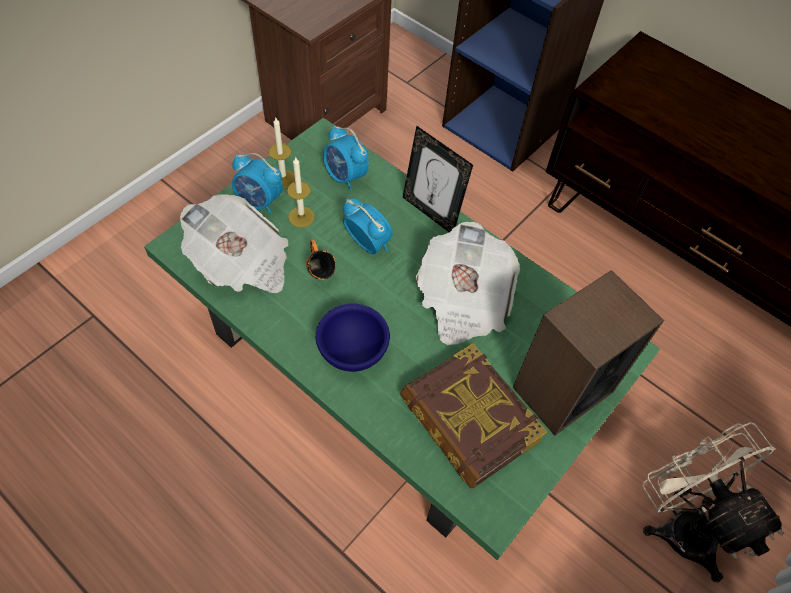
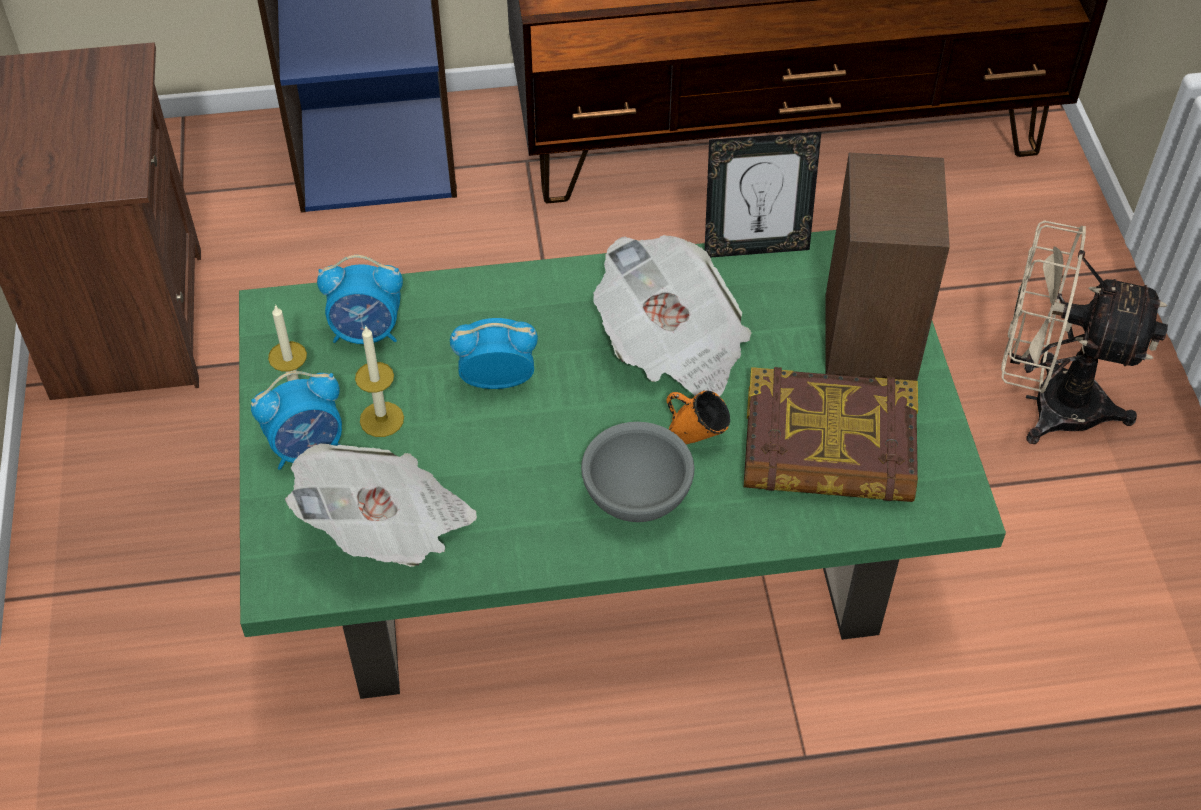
camera: 45 degrees left, 5 degrees down
(319, 275) = (493, 459): orange mug -> orange mug (695, 437)
(353, 352) = (638, 497): blue bowl -> grey bowl
(431, 212) = (517, 287): picture frame -> picture frame (755, 247)

